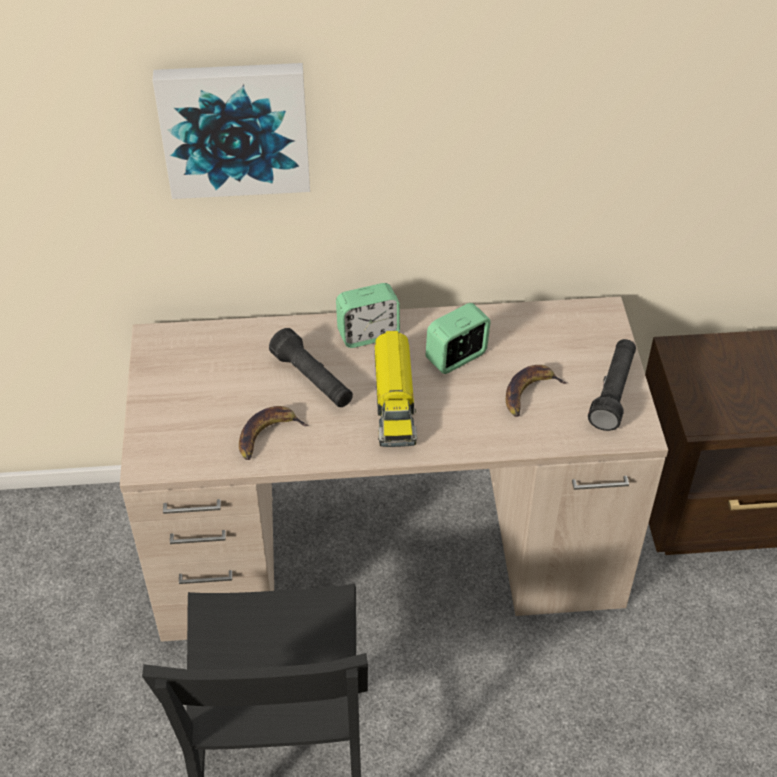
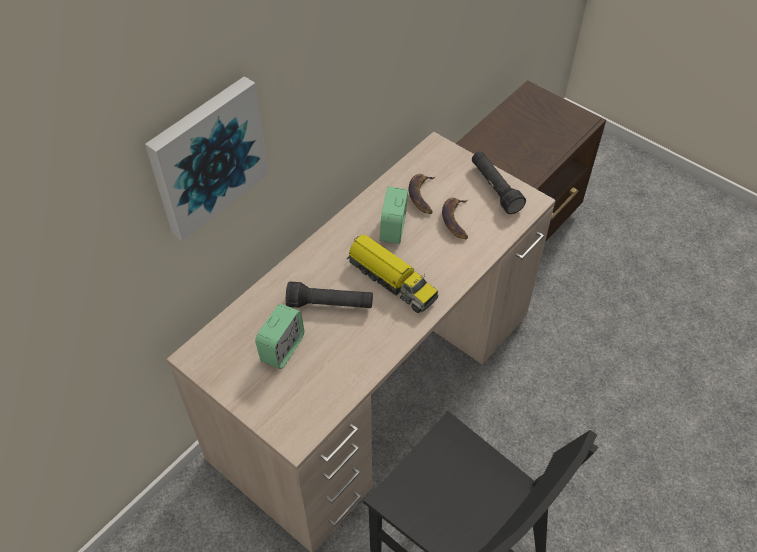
camera: 45 degrees left, 5 degrees up
(268, 435) = (346, 358): banana -> banana (421, 195)
(368, 334) = (327, 252): alarm clock -> alarm clock (282, 349)

